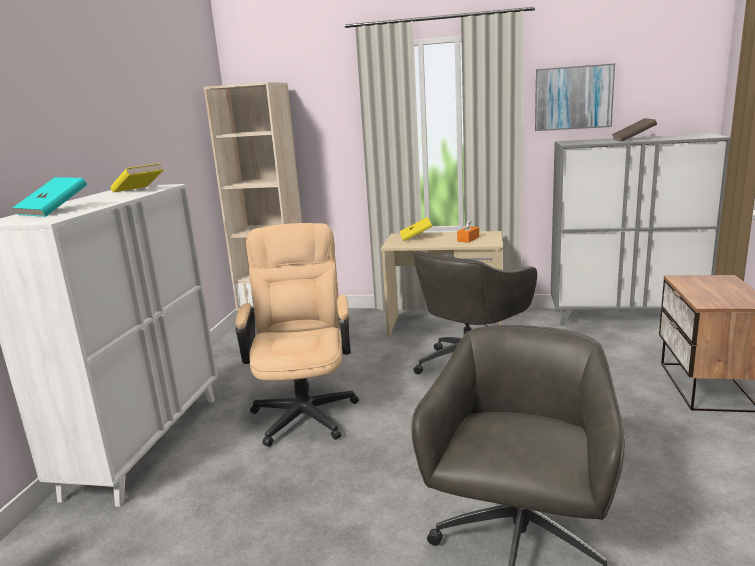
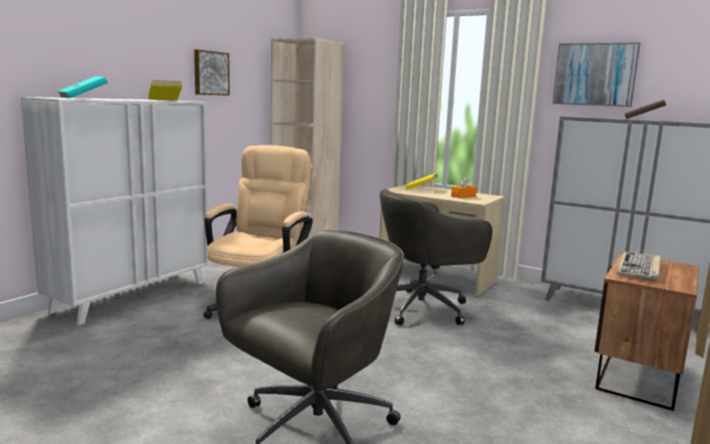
camera: 20 degrees right, 5 degrees down
(154, 141) = (210, 73): none -> picture
(703, 290) = (639, 268): none -> keyboard

